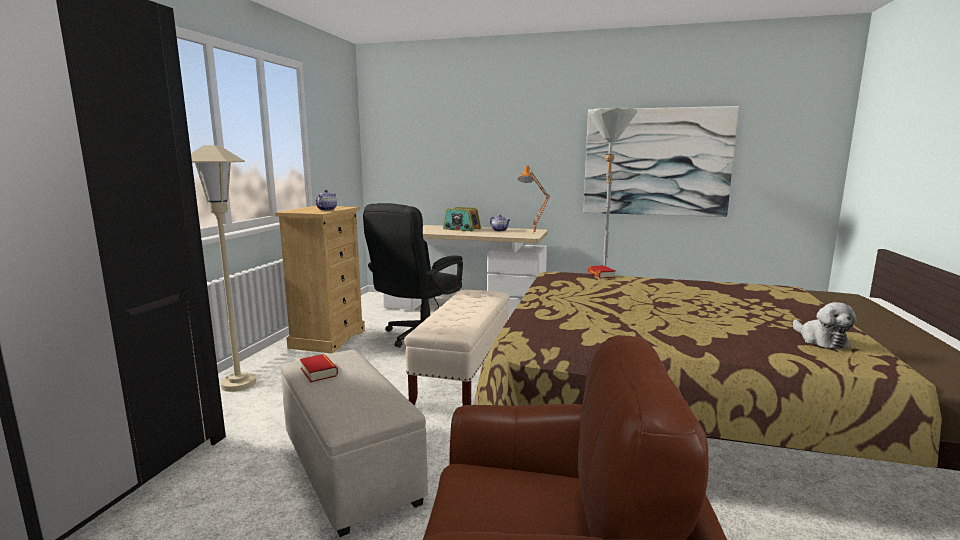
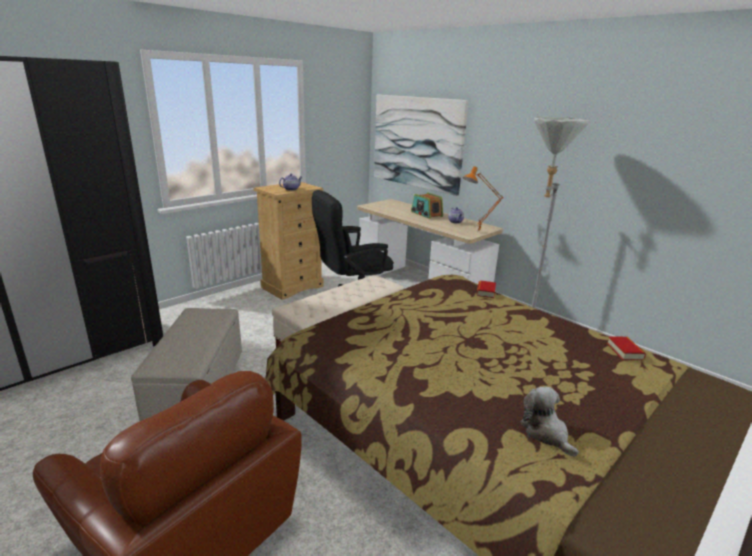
camera: 30 degrees right, 10 degrees up
(238, 384) = (207, 307): beige floor lamp -> none
(318, 372) = (189, 321): book -> book (624, 351)
(656, 162) = (622, 178): picture -> picture (417, 142)
(820, 340) = (546, 433): plush toy -> plush toy turned 135 degrees clockwise

